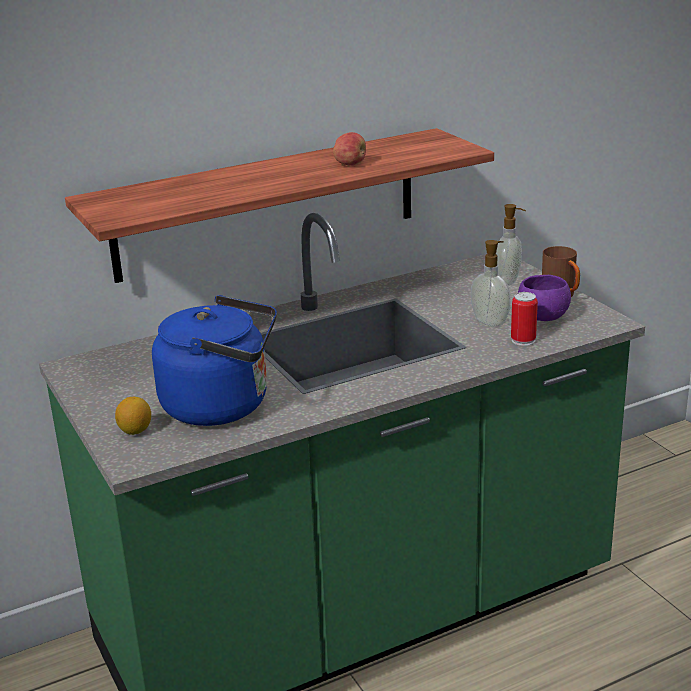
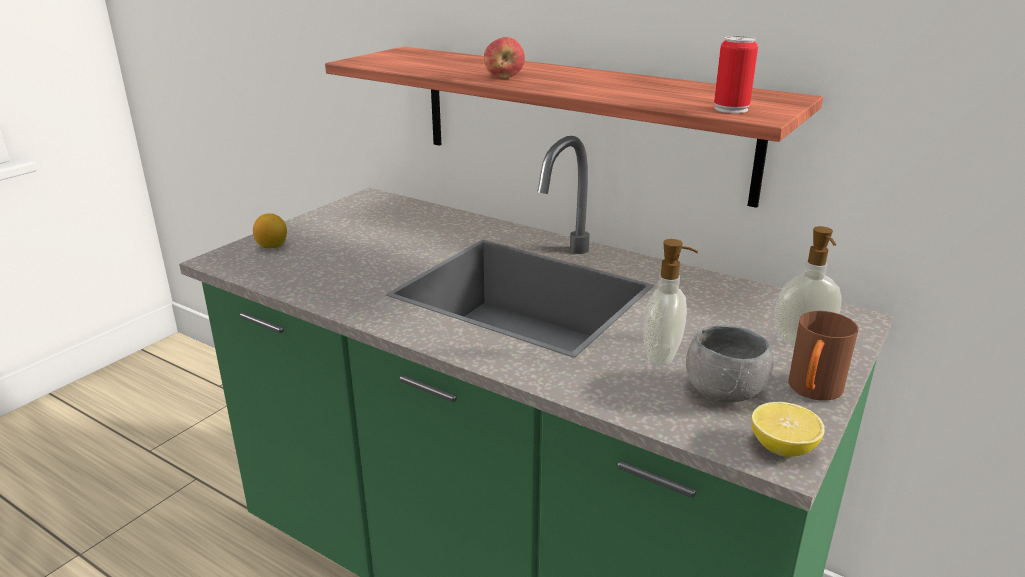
camera: 60 degrees right, 0 degrees up
(223, 406) = (336, 266): blue kettle -> none
(350, 164) = (613, 88): apple -> apple (504, 77)
(523, 340) = (634, 392): can -> can (731, 109)
(543, 317) = (724, 392): purple bowl -> grey bowl
(604, 319) = (782, 448): none -> lemon

